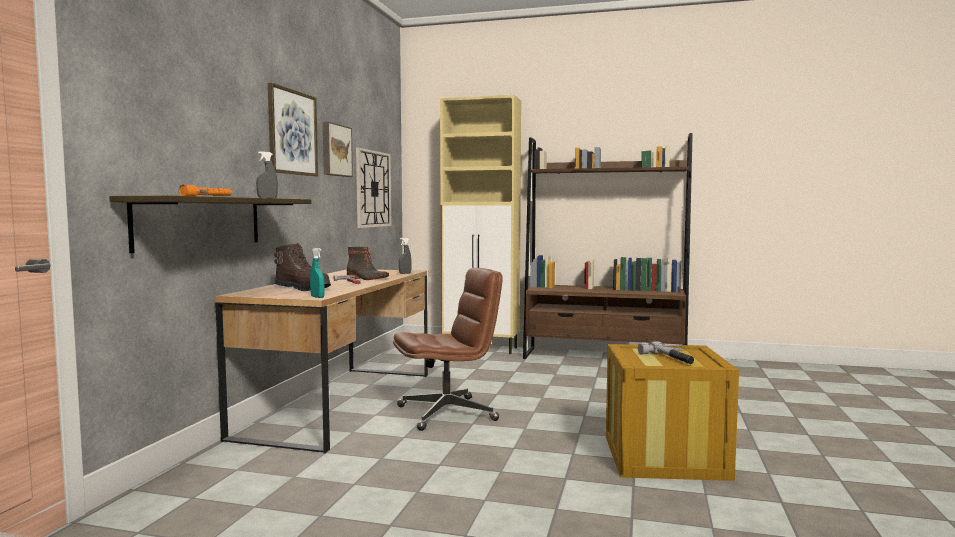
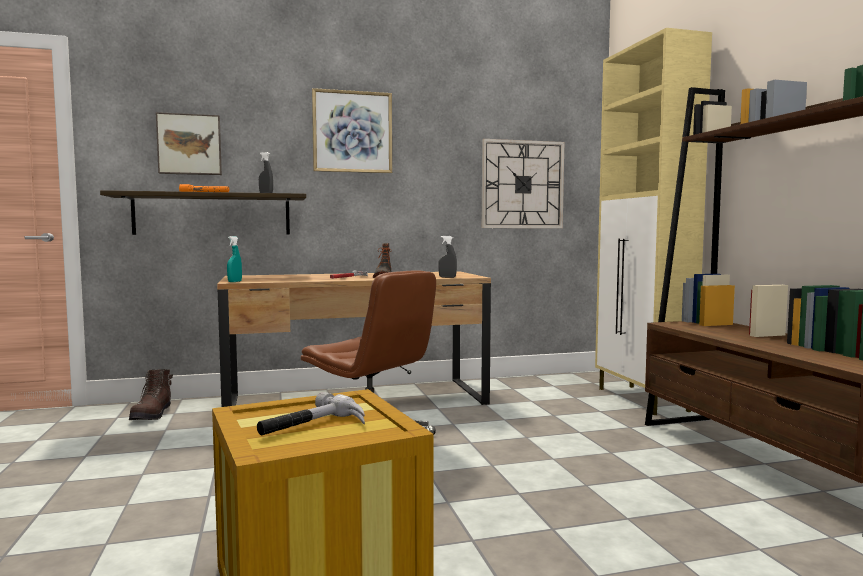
camera: 60 degrees right, 0 degrees up
(303, 289) = (285, 277): brown boot -> brown boot (152, 415)
(335, 150) = (436, 144): picture -> picture (189, 144)

